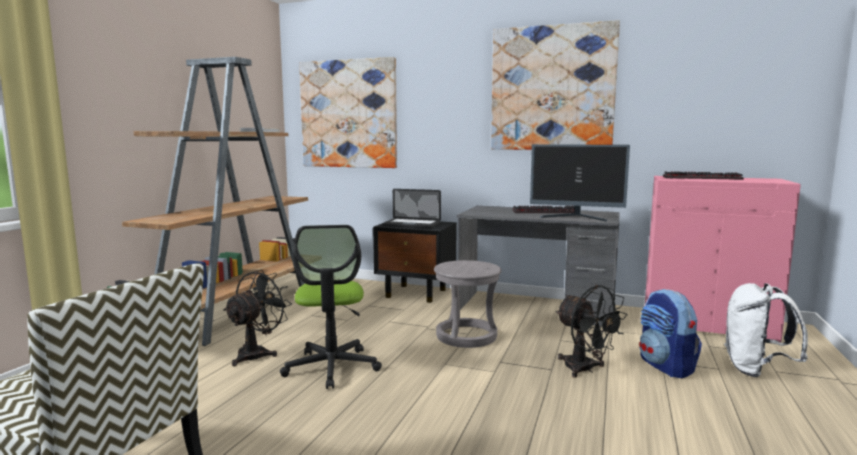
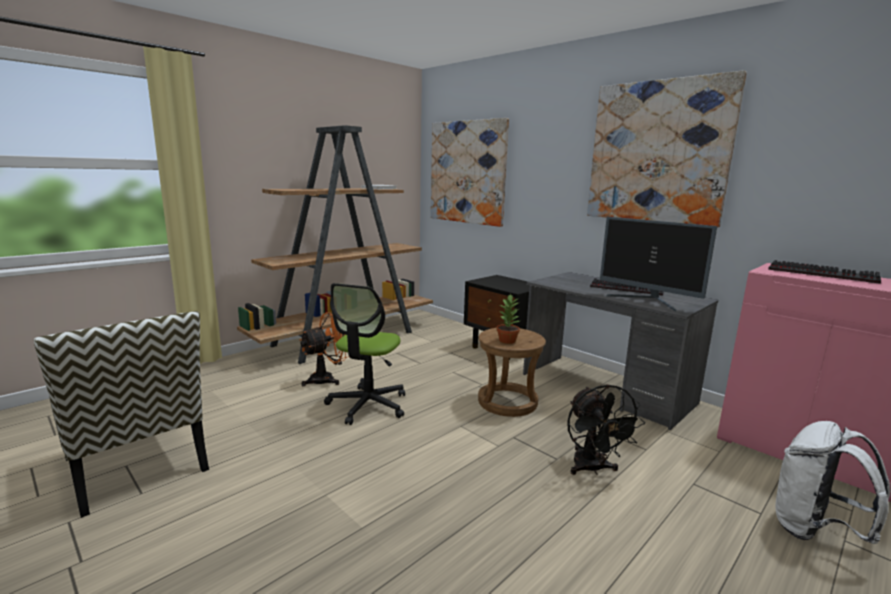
camera: 25 degrees right, 5 degrees up
(257, 353) = (327, 379): black fan -> orange fan
(411, 225) = (501, 283): laptop -> none
(466, 336) = (507, 402): grey stool -> brown stool
(468, 270) = (507, 341): none -> potted plant
(666, 366) = (692, 491): backpack -> none

